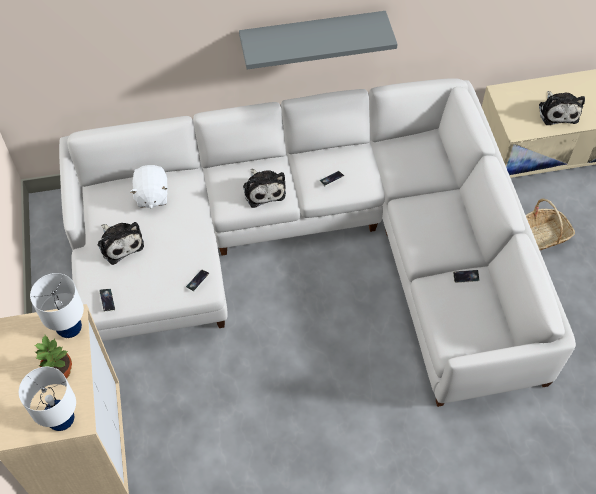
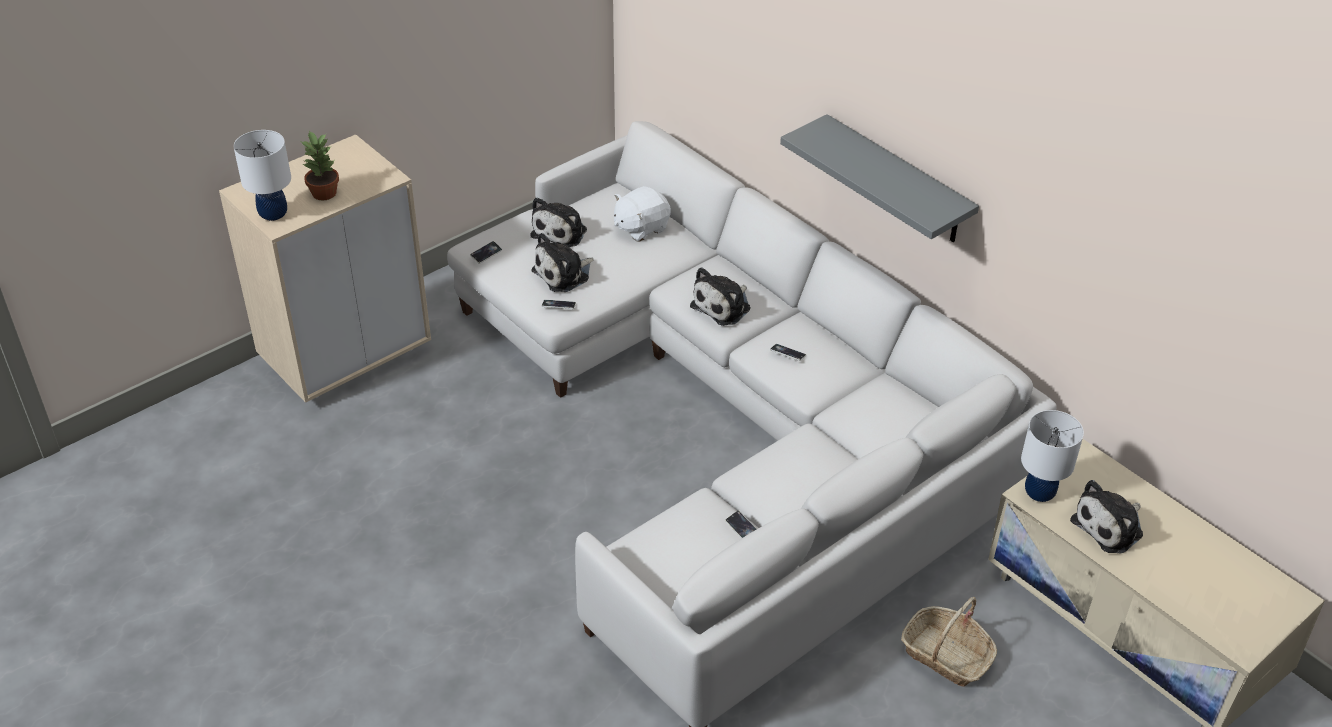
camera: 60 degrees right, 15 degrees down
(69, 328) = (375, 180): white table lamp -> white table lamp (1039, 493)
(167, 263) = (564, 274): none -> plush toy

